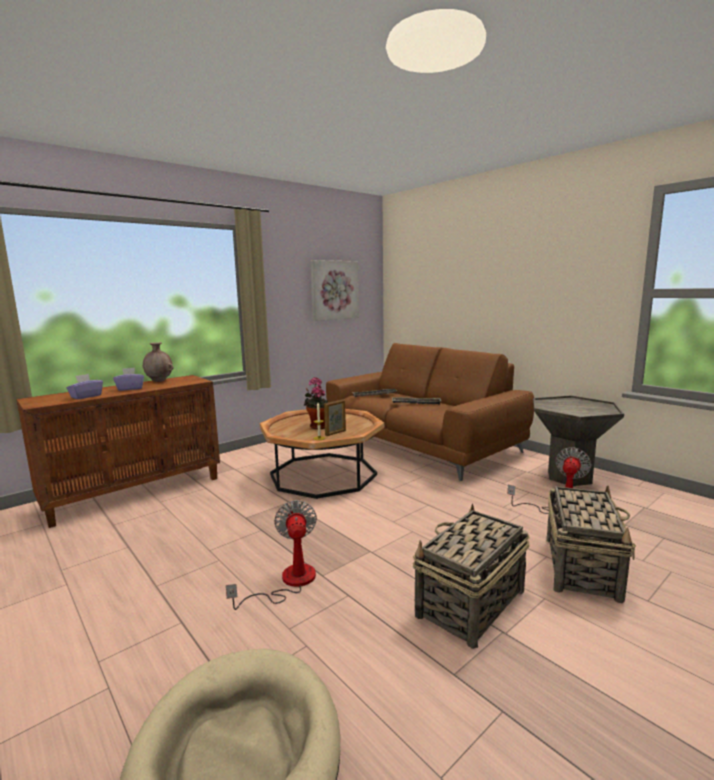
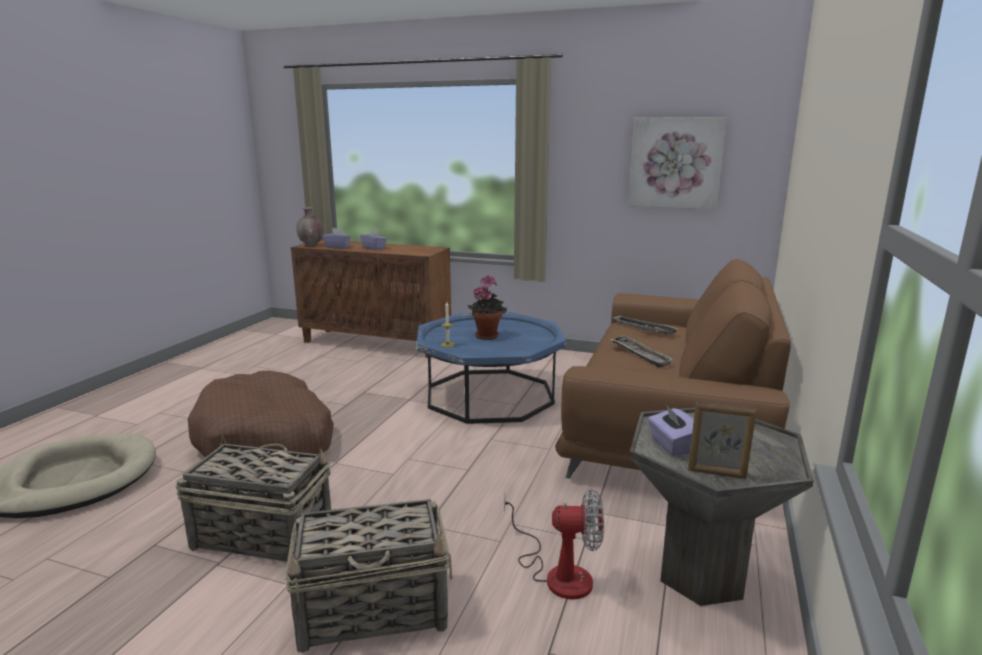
camera: 60 degrees right, 5 degrees up
(159, 381) = (410, 247): brown vase -> brown vase (311, 245)
(288, 582) = (266, 440): fan -> brown dog bed
(323, 474) = (489, 395): brown coffee table -> blue coffee table
(335, 433) = (472, 347): picture frame -> picture frame (717, 473)
(572, 412) = (672, 445): none -> purple tissue box

